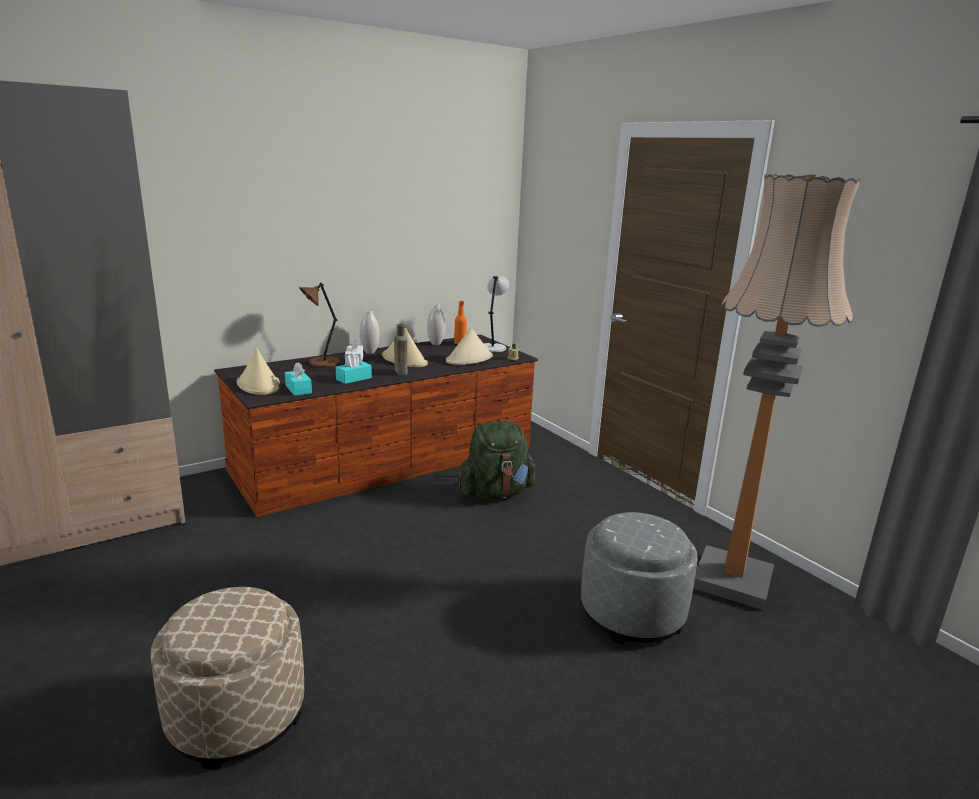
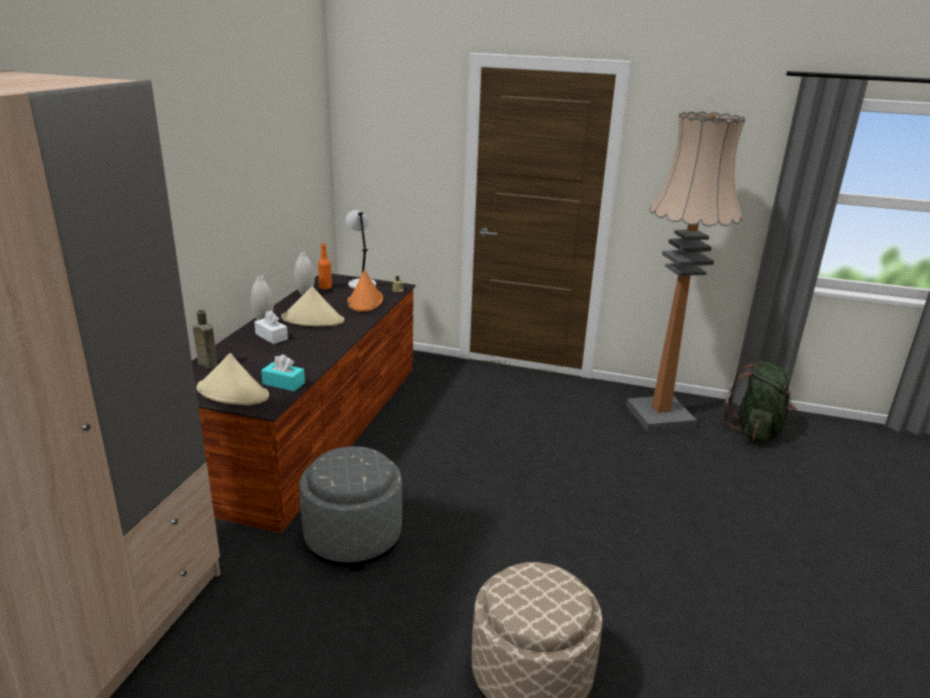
camera: 40 degrees left, 5 degrees up
(322, 363) = (244, 348): brown table lamp -> none
(354, 378) = (310, 354): turquoise tissue box -> none
(400, 372) = (336, 334): brown bottle -> brown bottle (206, 364)
(469, 359) = (365, 301): beige hat -> orange hat
(496, 493) = (444, 419): green backpack -> green backpack (756, 430)
(631, 614) = (642, 465): grey ottoman -> grey ottoman (353, 539)

